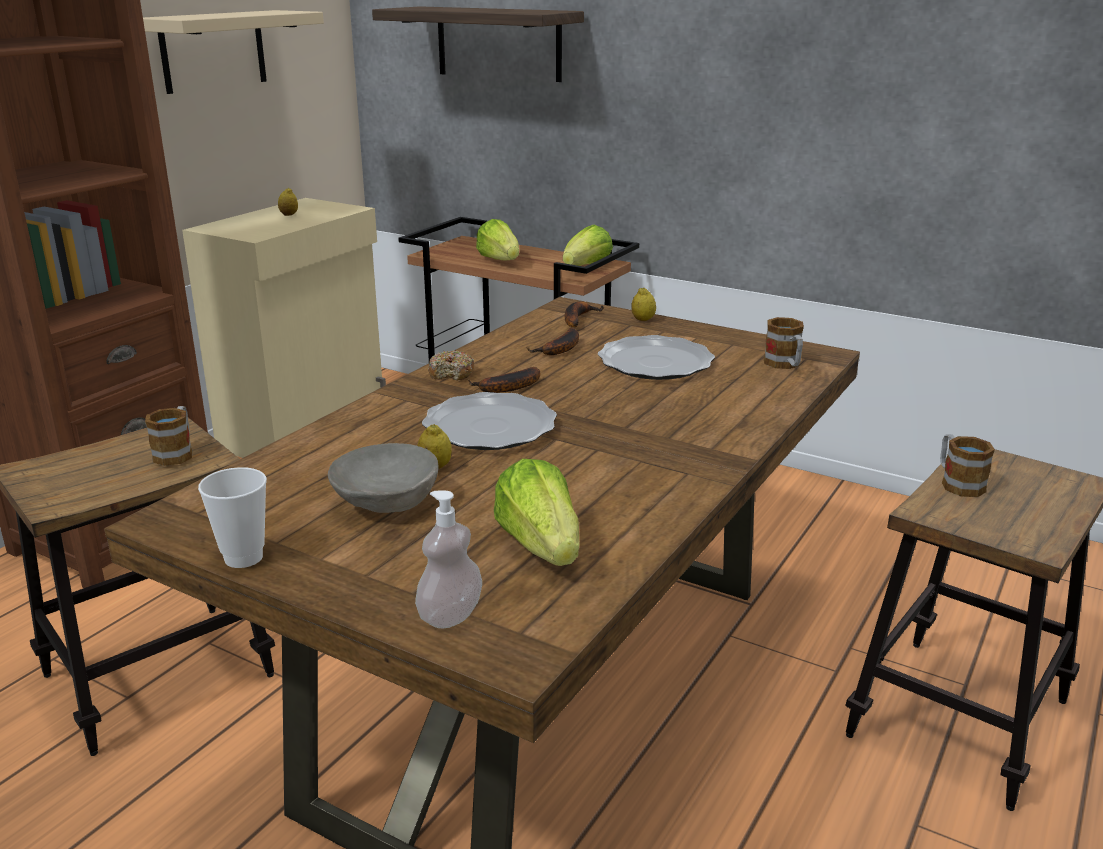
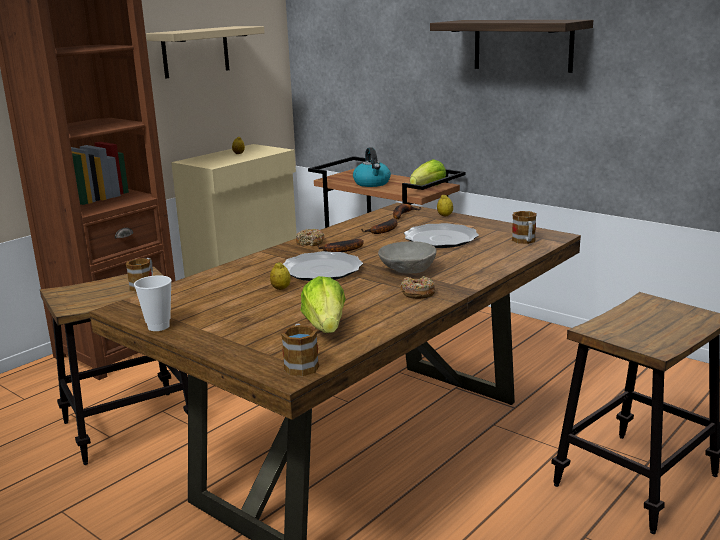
camera: 10 degrees right, 5 degrees down
(387, 502) = (247, 304): grey bowl -> grey bowl (408, 270)
(450, 615) = (261, 356): soap dispenser -> none
(498, 43) = (376, 43): shelf -> shelf (522, 45)
(500, 261) = (372, 183): lettuce -> kettle
(665, 469) = (417, 293): none -> donut
(957, 483) = (624, 315): mug -> mug (301, 364)

